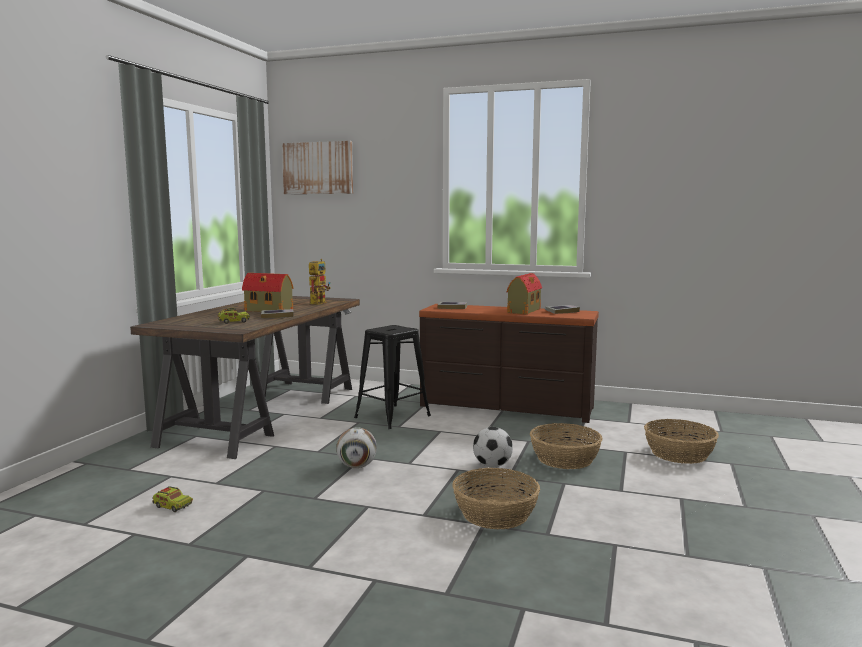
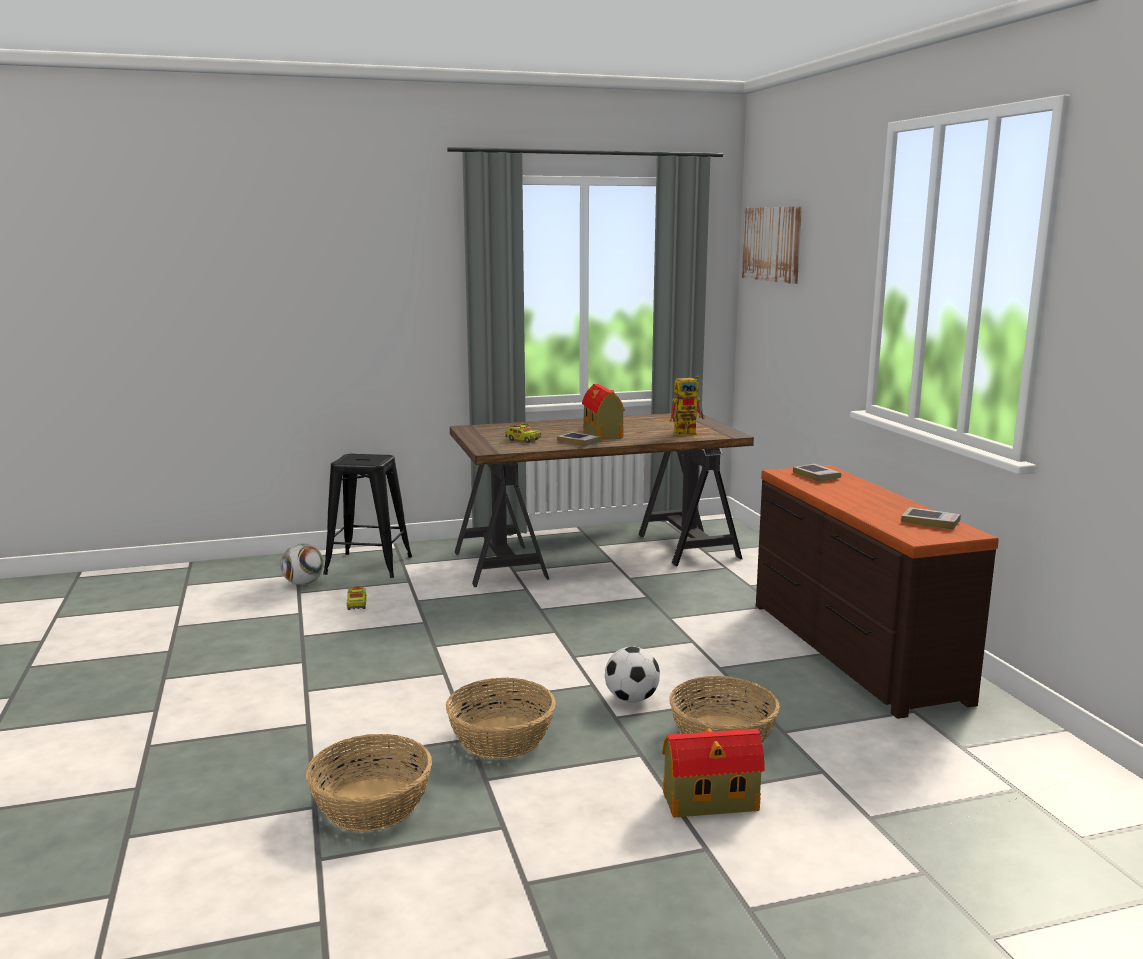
camera: 55 degrees right, 5 degrees up
(357, 466) = (529, 637): football -> football (303, 583)
(393, 416) = (694, 605): black stool -> black stool (369, 565)
(523, 311) = (882, 505): toy house -> toy house (708, 802)
(678, 454) = (887, 816): basket -> basket (372, 804)

